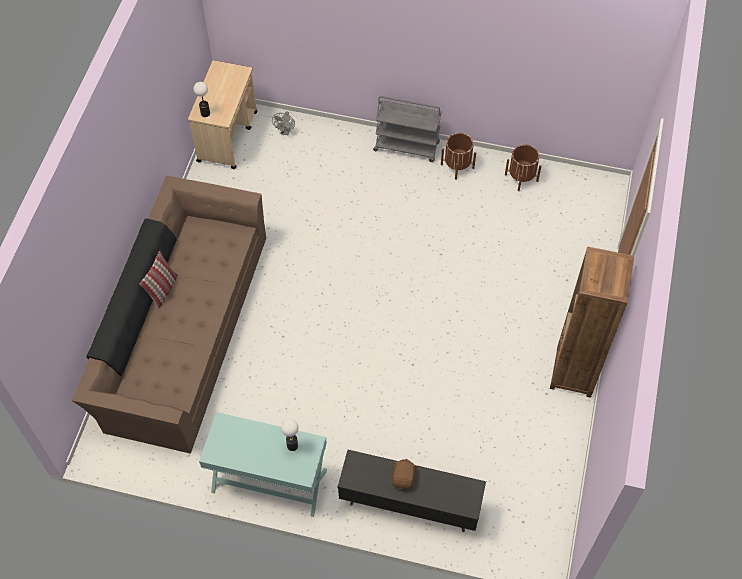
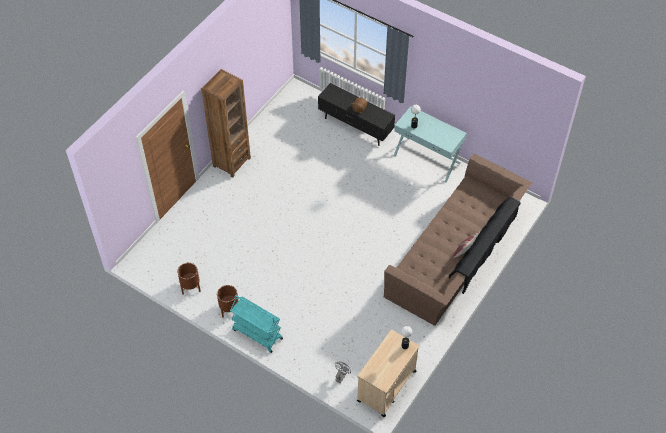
camera: 160 degrees left, 5 degrees down
(407, 147) = (257, 334): grey cart -> turquoise cart

